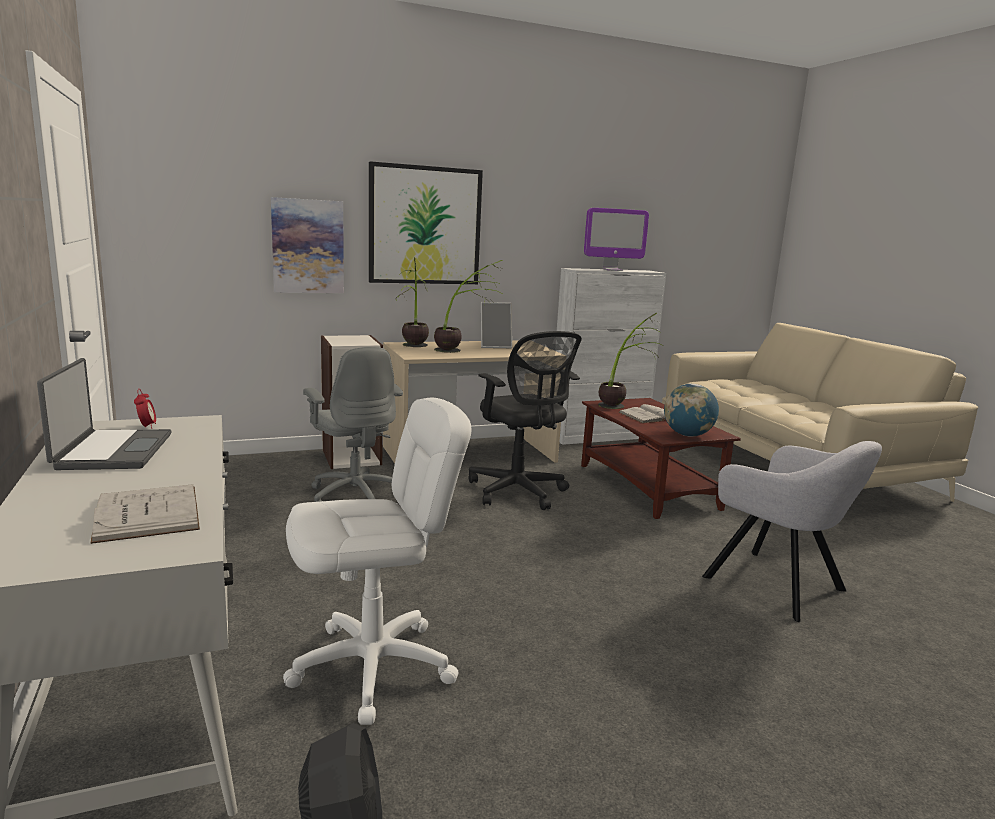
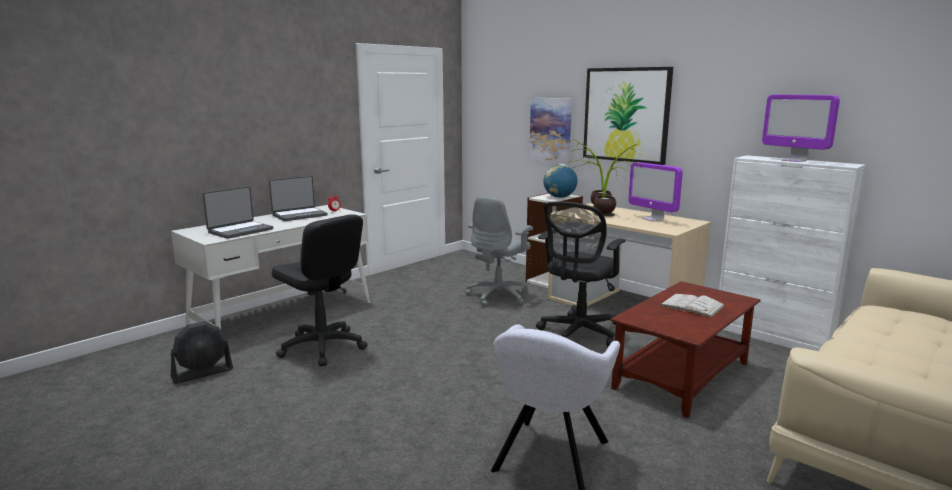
camera: 65 degrees right, 0 degrees up
(147, 513) = (240, 231): white book -> laptop
(373, 667) = (322, 347): white office chair -> black office chair
(495, 346) = (652, 219): picture frame -> monitor
(623, 404) = (707, 293): potted plant -> none
(688, 435) = (657, 324): globe -> globe (559, 197)

